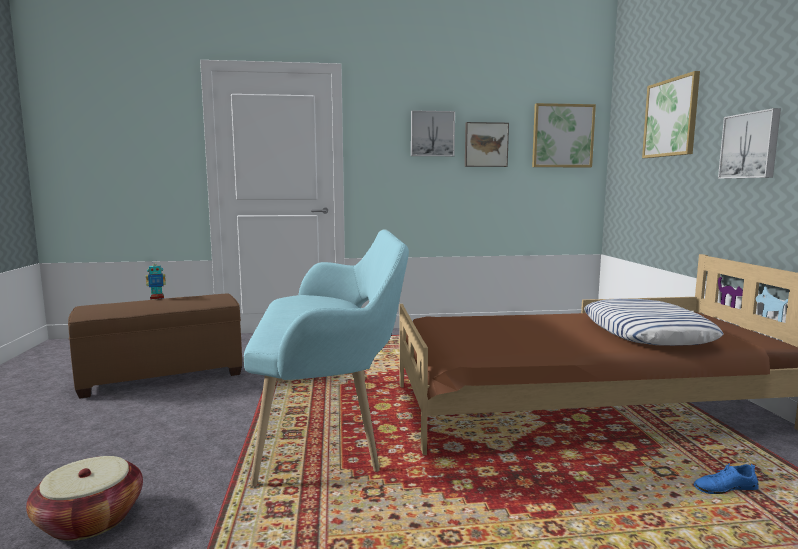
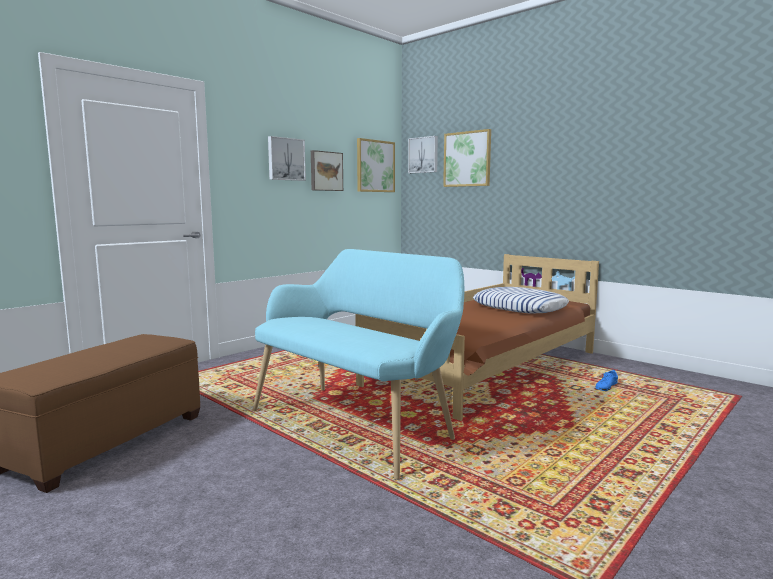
camera: 40 degrees left, 0 degrees up
(90, 520) = (324, 553): basket -> none
(157, 298) = (77, 351): toy robot -> none
(750, 145) = (537, 182): picture -> picture (423, 155)

